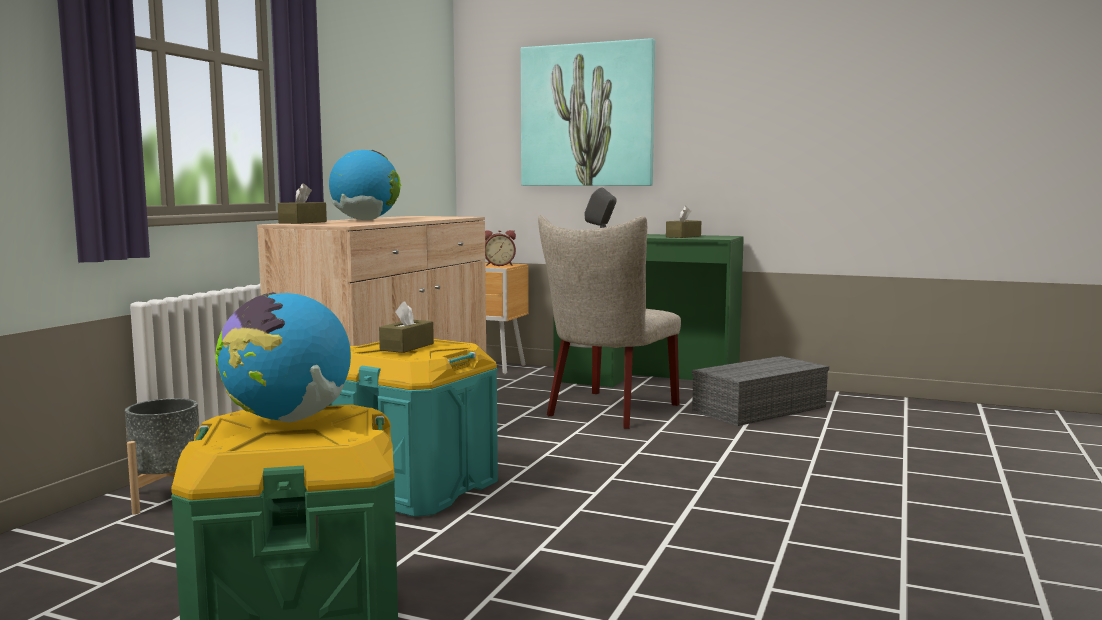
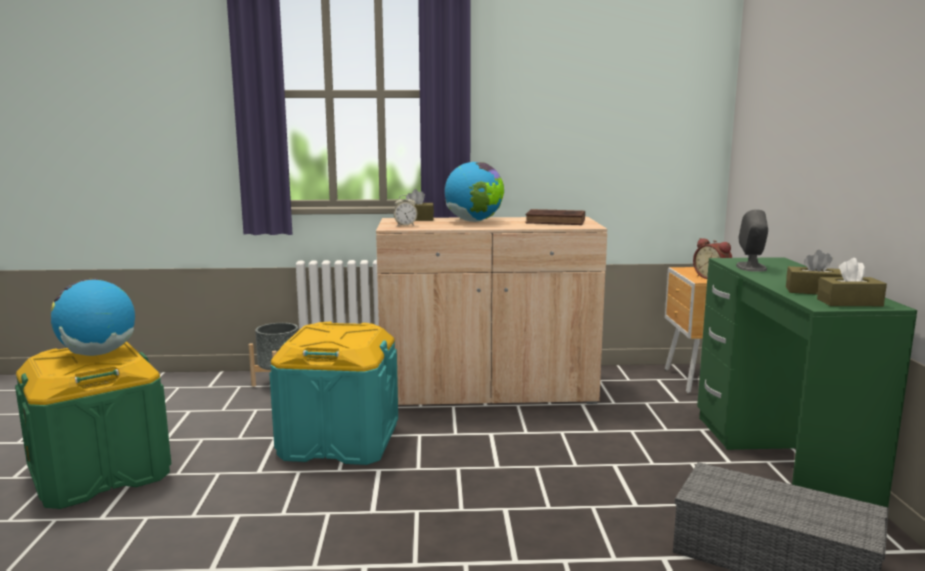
camera: 65 degrees right, 5 degrees up
(341, 224) = (405, 225): none -> alarm clock
(407, 347) = (333, 333): brown tissue box -> brown tissue box (849, 302)
(422, 217) = (557, 221): none -> brown book
(587, 115) = (810, 113): picture -> none
(608, 411) = (627, 466): beige chair -> none

